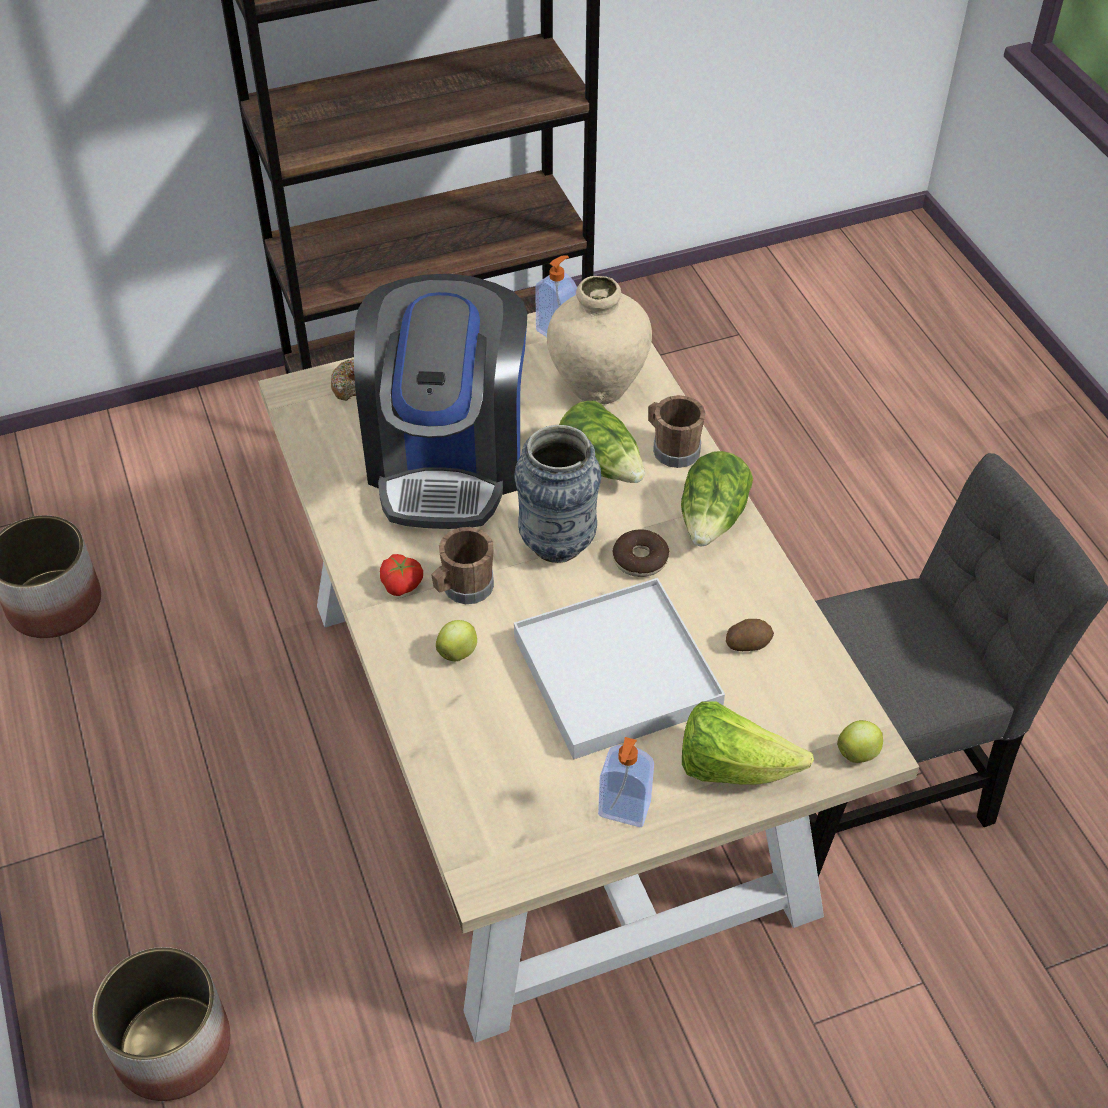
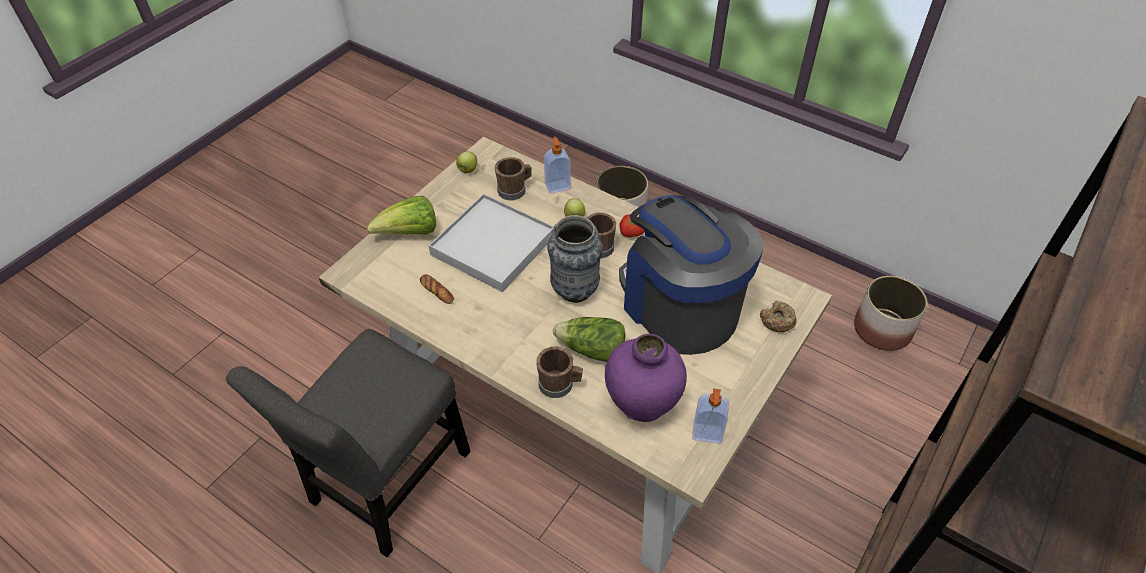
camera: 145 degrees right, 0 degrees up
(504, 757) = (514, 190): none -> brown mug
(598, 386) = (642, 405): beige vase -> purple vase
(624, 810) = (447, 196): soap dispenser -> soap dispenser (557, 186)
(640, 559) = (524, 305): donut -> none
(712, 519) = (501, 350): lettuce -> none
(747, 643) = (437, 291): potato -> bread
(858, 753) = (352, 267): apple -> apple (467, 170)

